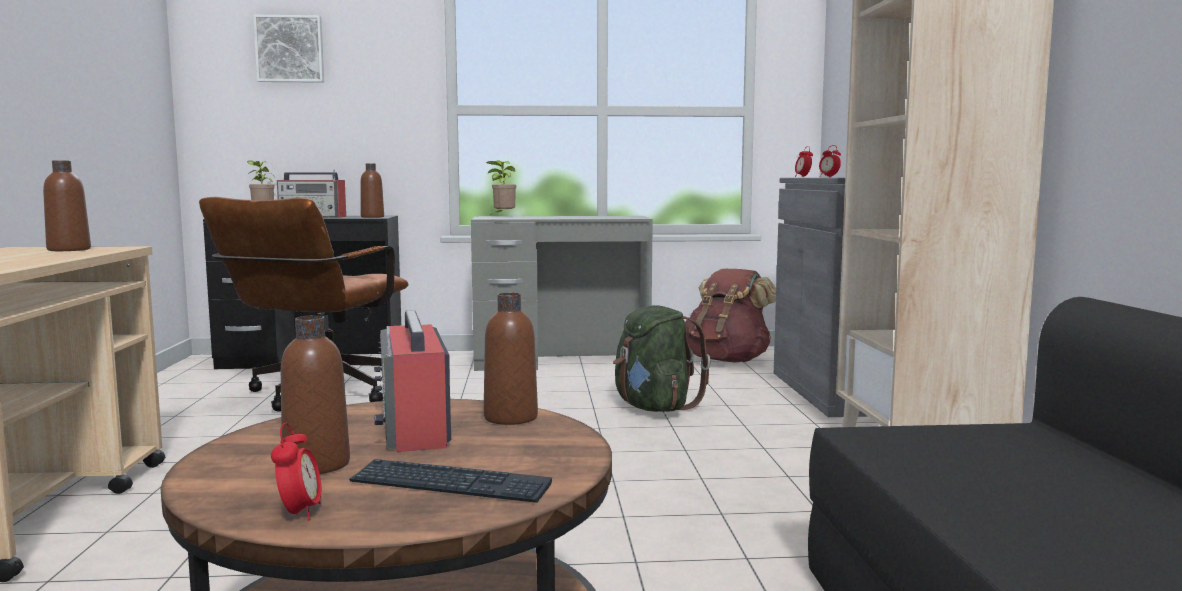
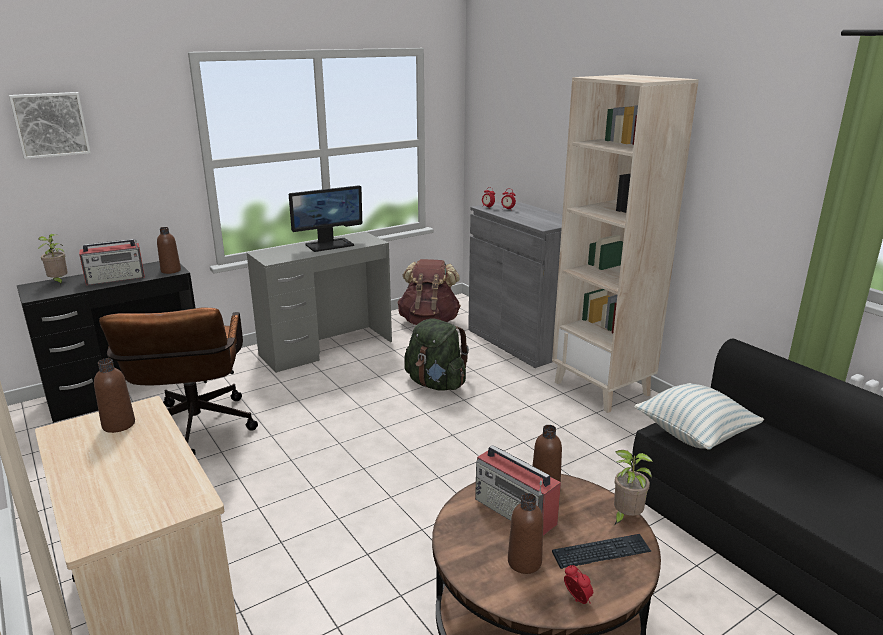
camera: 30 degrees left, 15 degrees up
(502, 217) = (274, 252): potted plant -> potted plant (625, 517)
(576, 217) = (329, 245): none -> monitor
(926, 448) = (694, 435): none -> pillow

